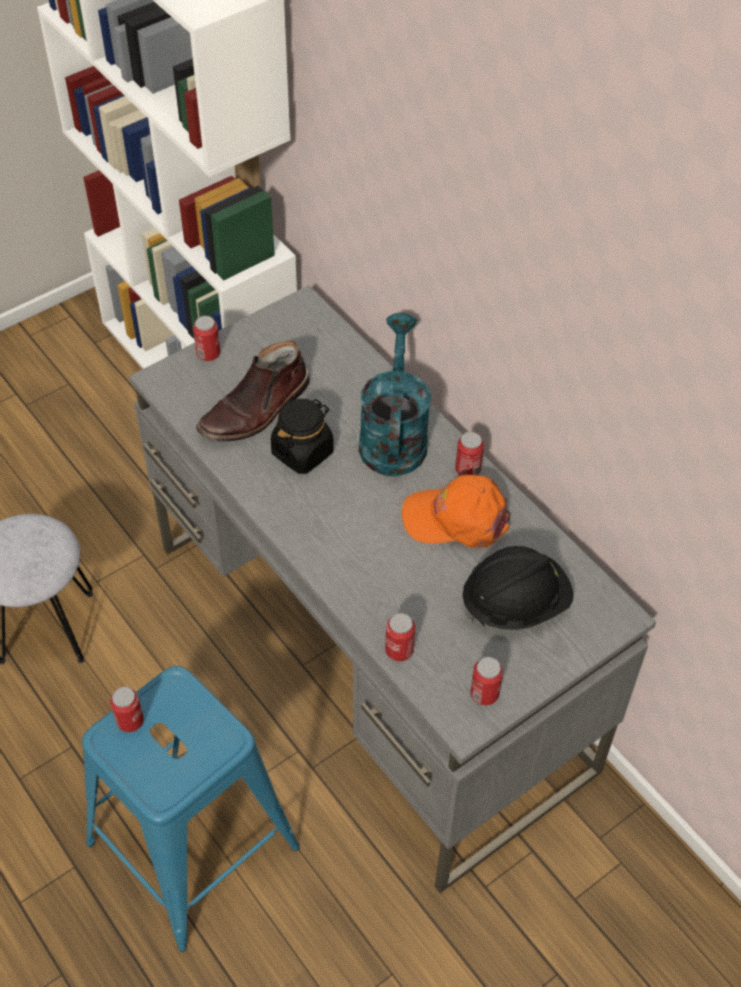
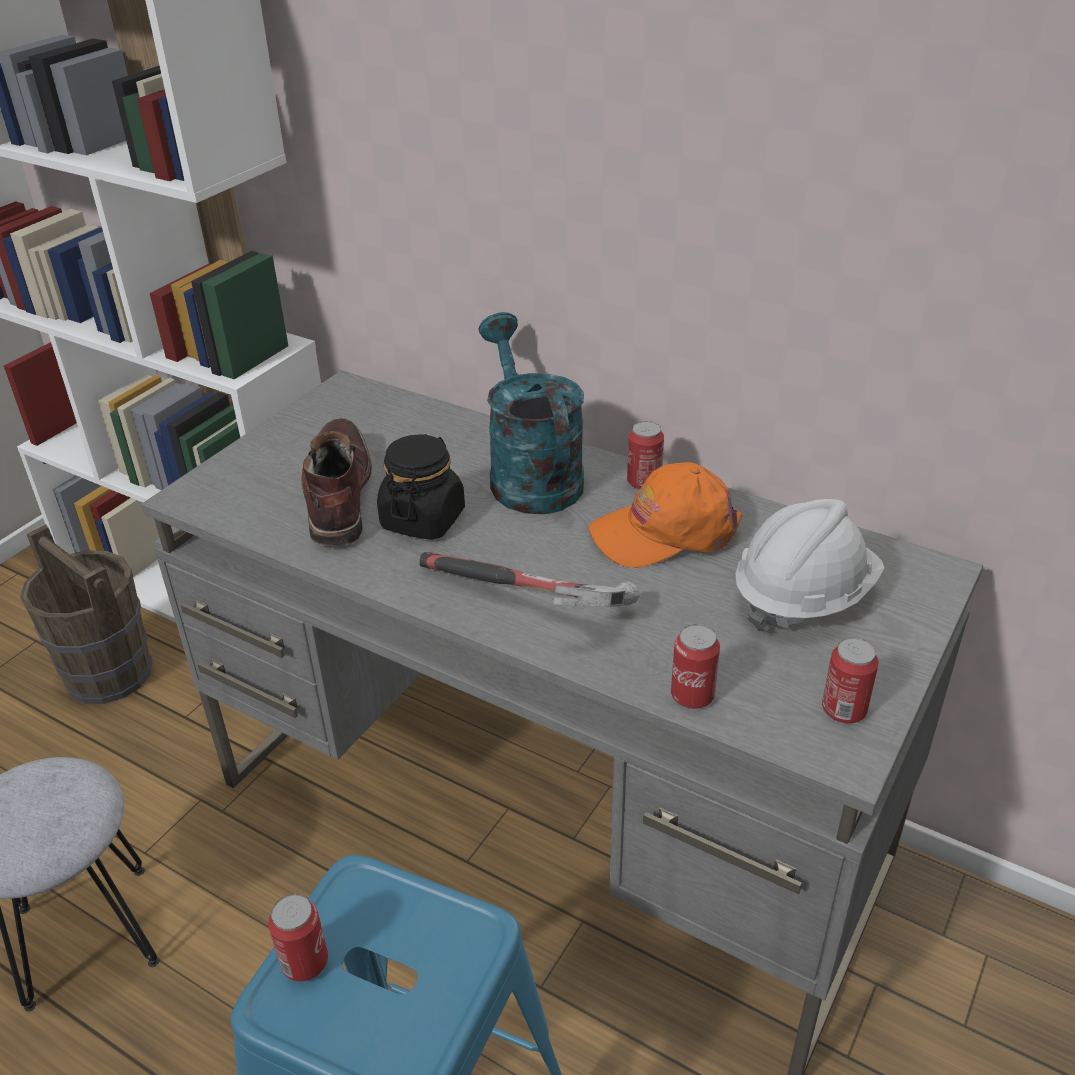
camera: 20 degrees left, 15 degrees down
(111, 429) = (108, 673): none -> brown bucket
(208, 354) = (244, 456): can -> none
(256, 410) = (337, 494): brown boot -> brown boot turned 150 degrees clockwise
(335, 545) = (526, 603): none -> hammer
(515, 603) = (803, 596): black hard hat -> white hard hat

